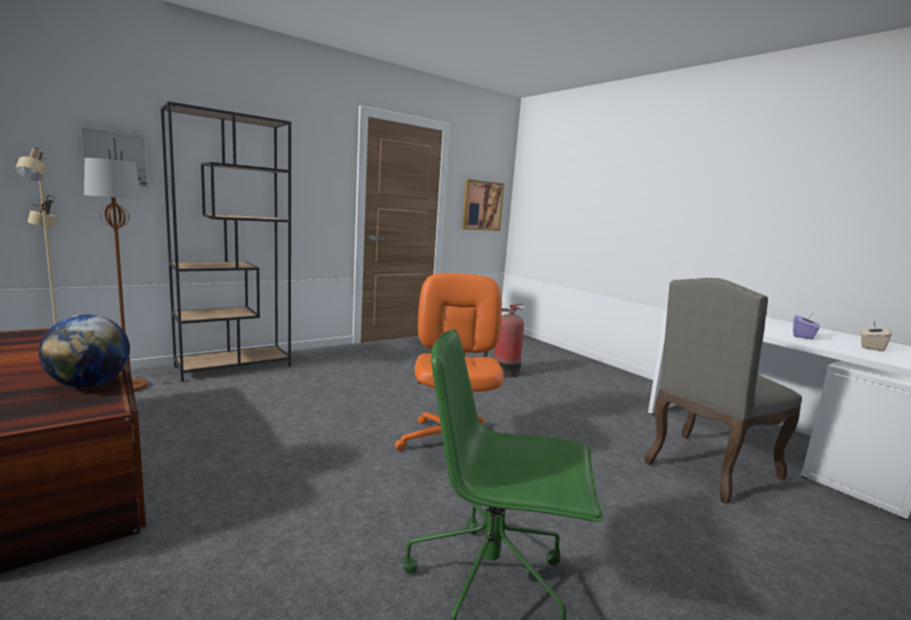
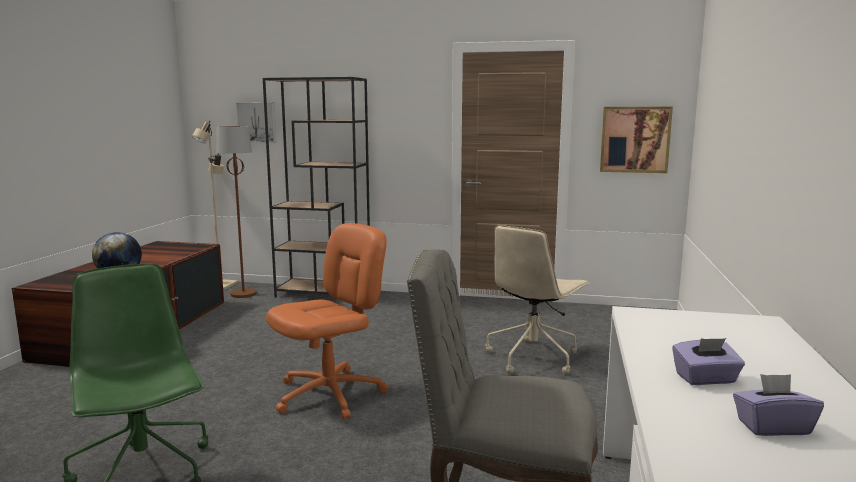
camera: 50 degrees right, 0 degrees up
(503, 372) = (534, 357): fire extinguisher -> beige office chair
(871, 347) = (773, 427): beige tissue box -> purple tissue box

